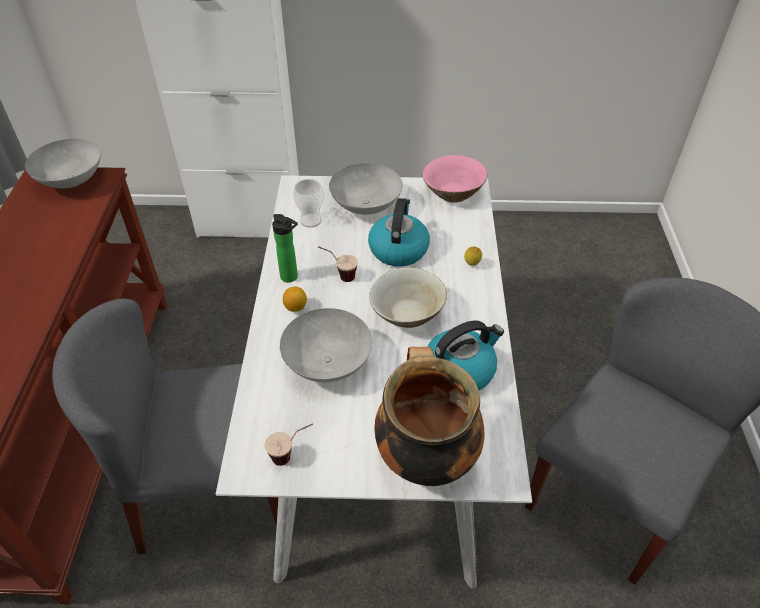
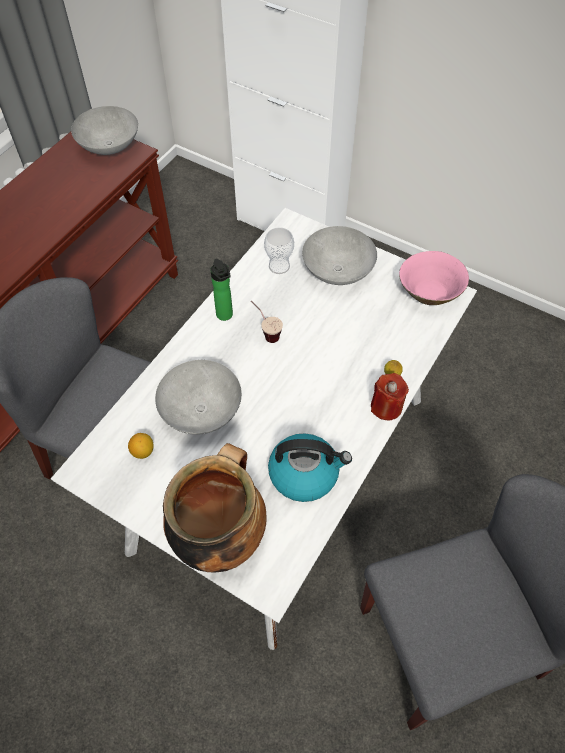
camera: 30 degrees right, 10 degrees up
(292, 455) = (122, 477): cup -> none
(295, 307) = (210, 346): lemon -> lemon (143, 451)
(398, 249) = (336, 329): kettle -> none
(407, 314) = (297, 397): beige bowl -> none
(486, 289) = (386, 407): none -> red candle

